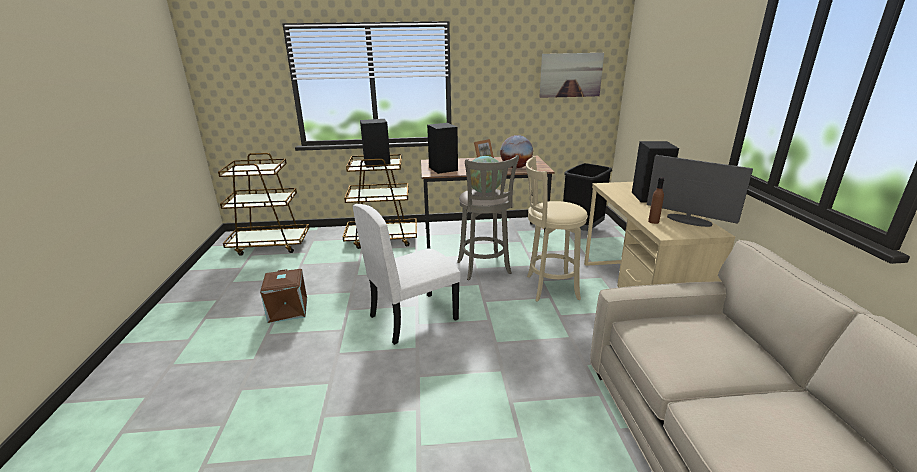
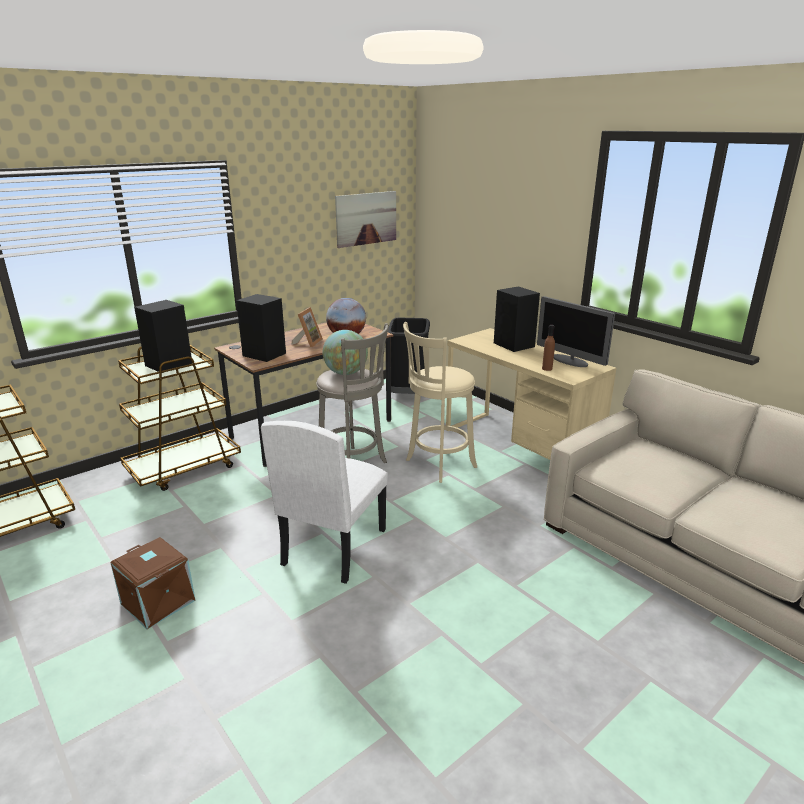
camera: 35 degrees left, 0 degrees up
(688, 220) = (570, 361): monitor -> monitor turned 135 degrees counterclockwise

